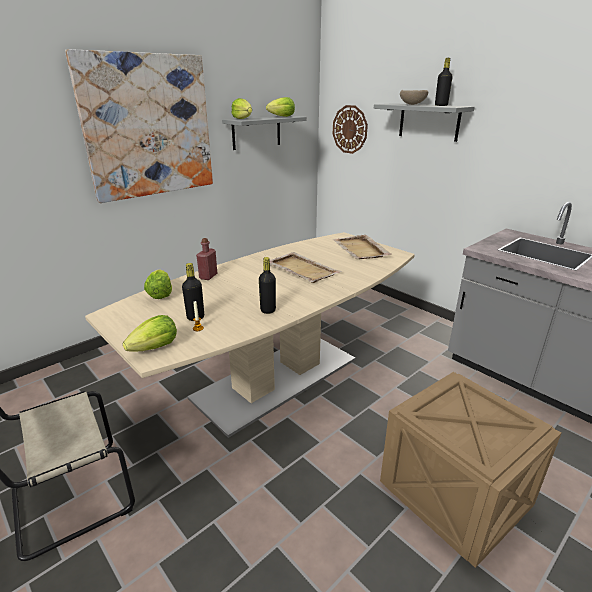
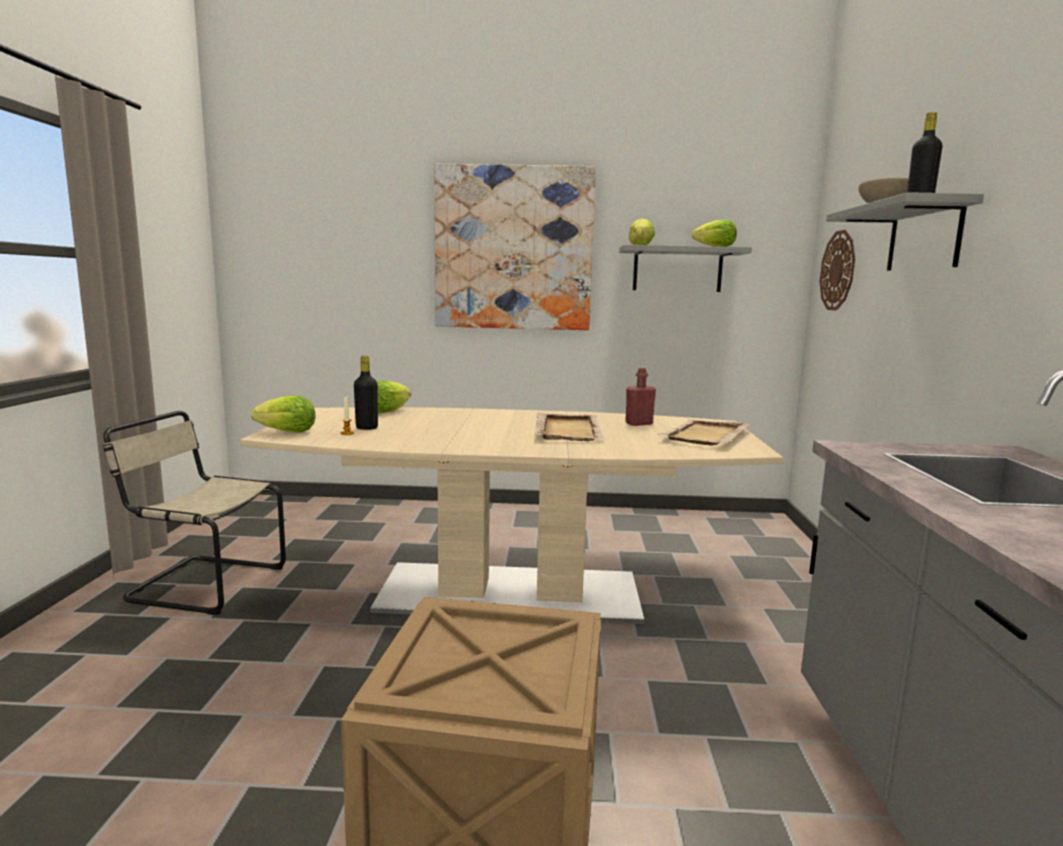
camera: 45 degrees right, 15 degrees down
(208, 276) = (460, 412): red bottle -> red bottle (639, 423)
(268, 310) = (435, 441): black bottle -> none

